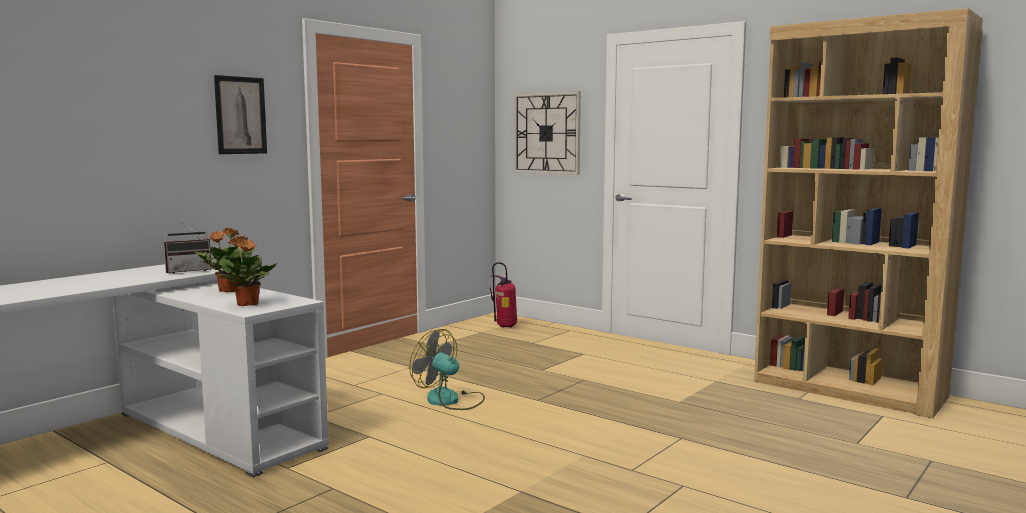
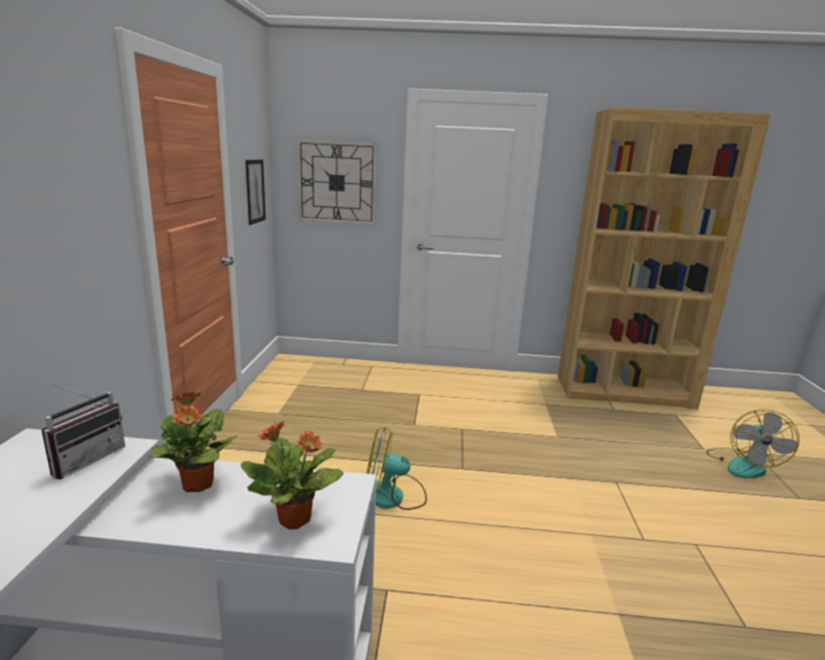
camera: 35 degrees left, 10 degrees up
(240, 115) = (63, 180): picture -> picture (255, 191)
(505, 327) = (312, 372): fire extinguisher -> none
(887, 463) = (743, 464): none -> fan

